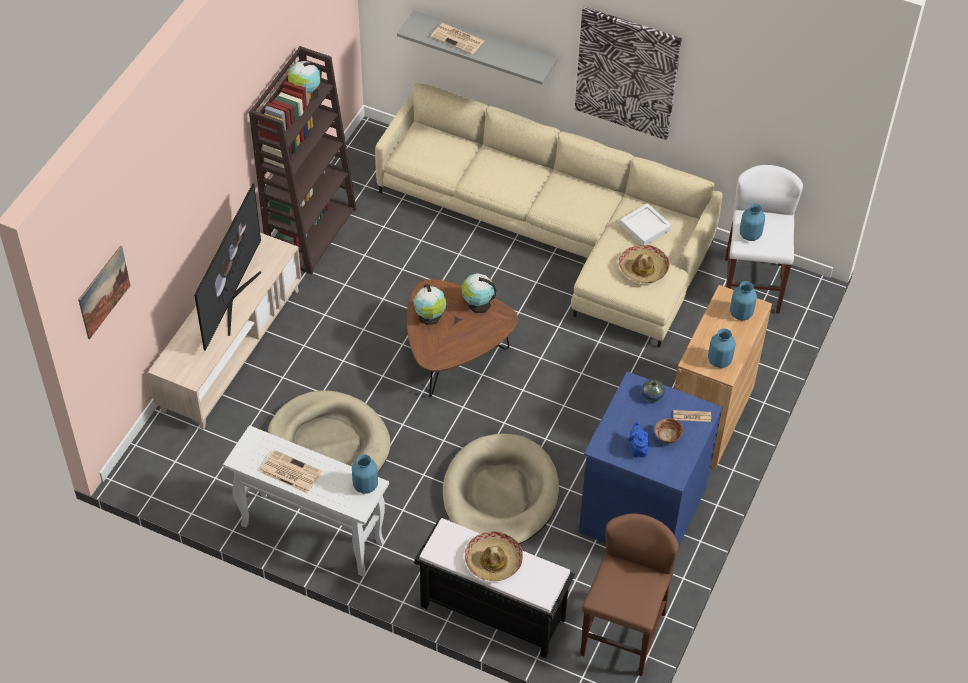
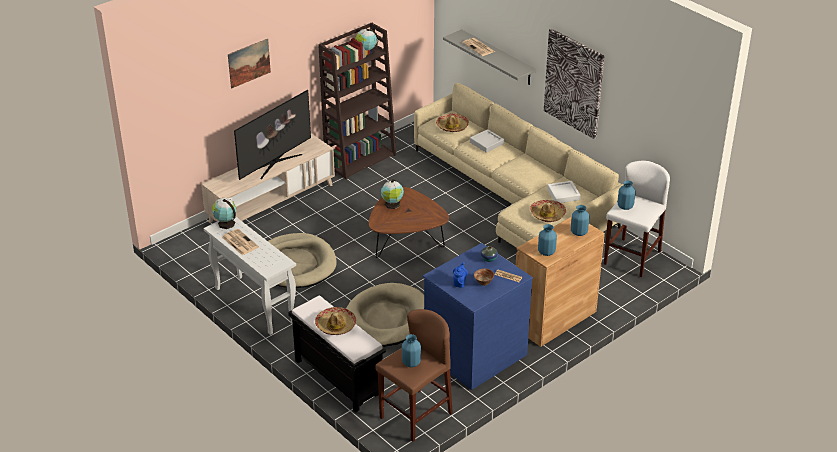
camera: 25 degrees right, 15 degrees down
(104, 292) = (170, 100): picture -> picture (249, 63)
(365, 485) = (279, 261): blue vase -> blue vase (411, 363)
(435, 153) = (452, 126): none -> hat
(477, 304) = (427, 206): globe -> globe (225, 223)
(498, 169) = (486, 143): none -> grey tray

